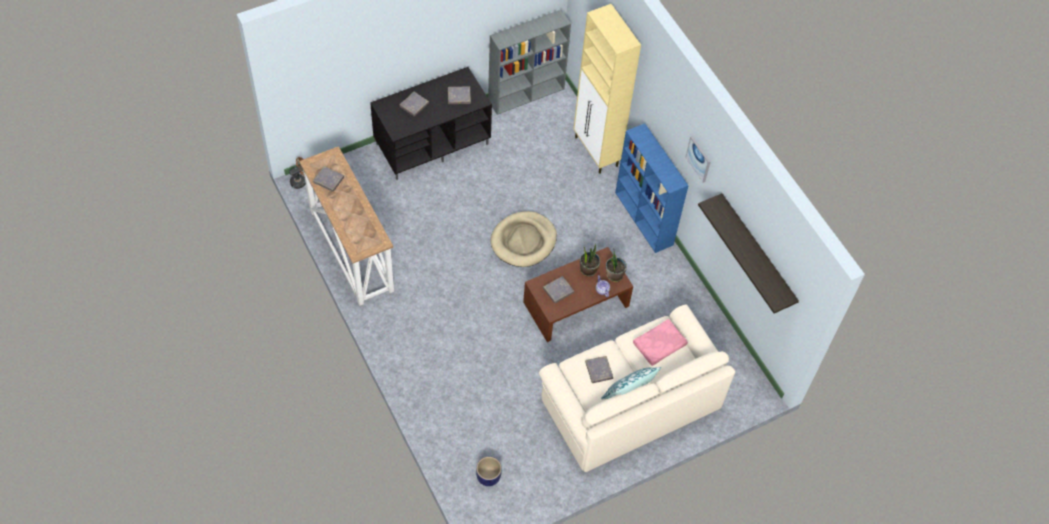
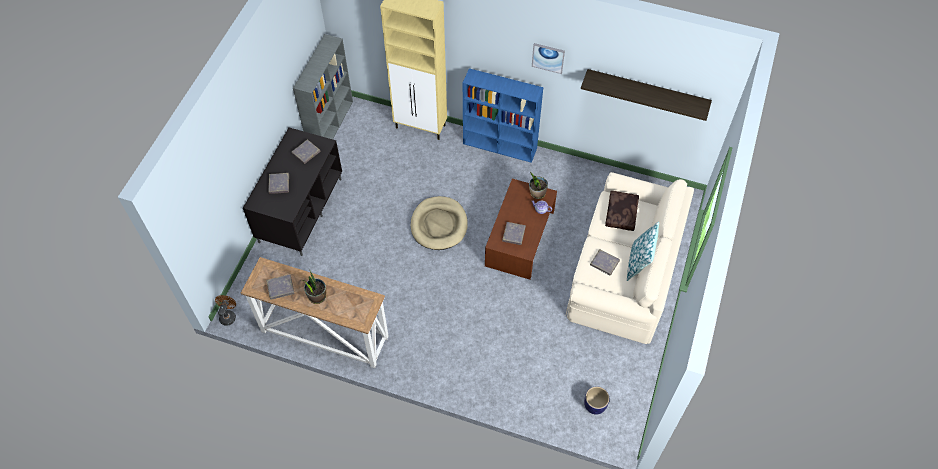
camera: 40 degrees left, 0 degrees up
(588, 269) = (517, 204): potted plant -> potted plant (317, 296)
(659, 346) = (622, 214): pink pillow -> brown pillow

